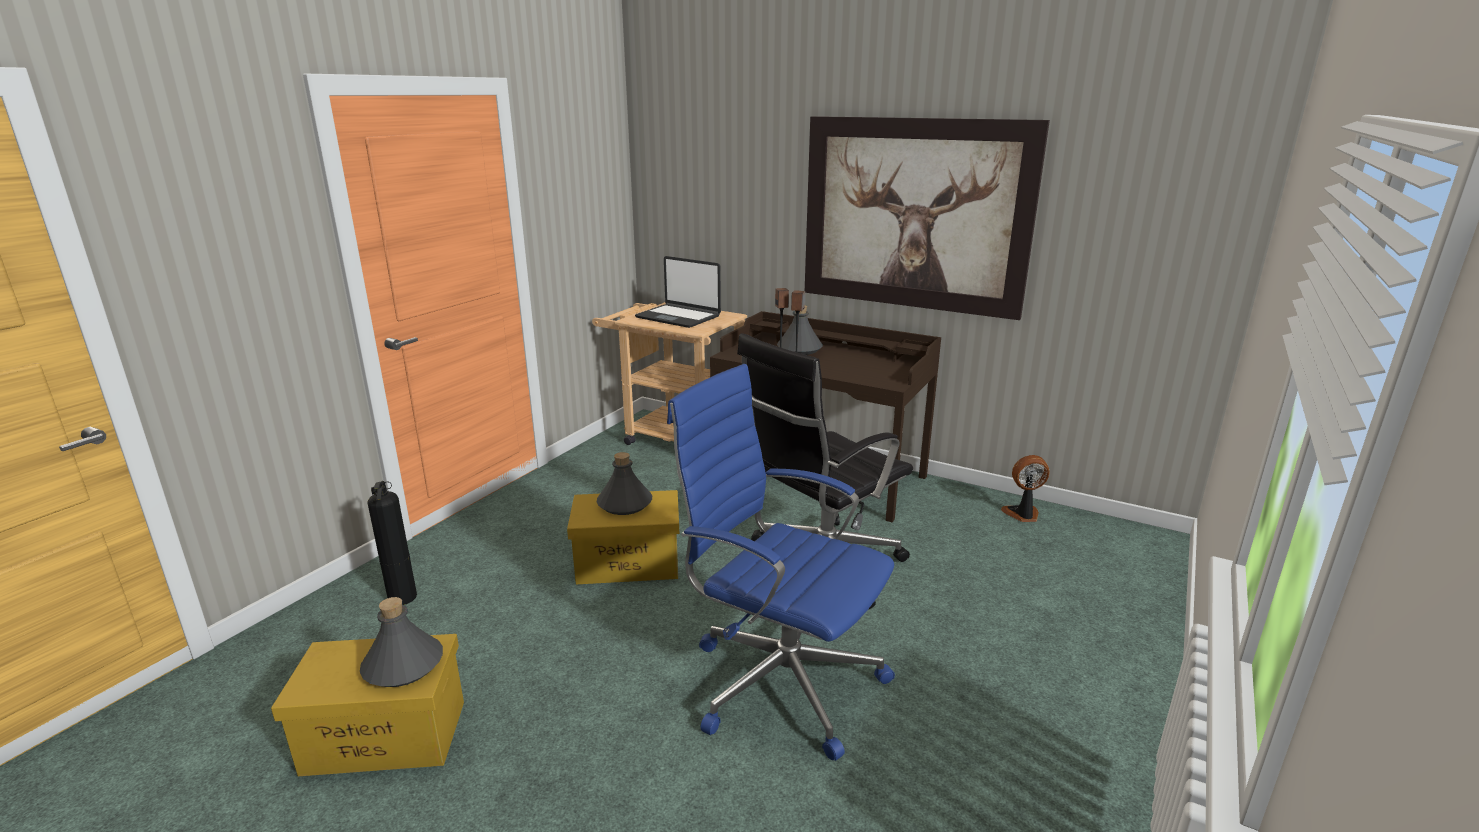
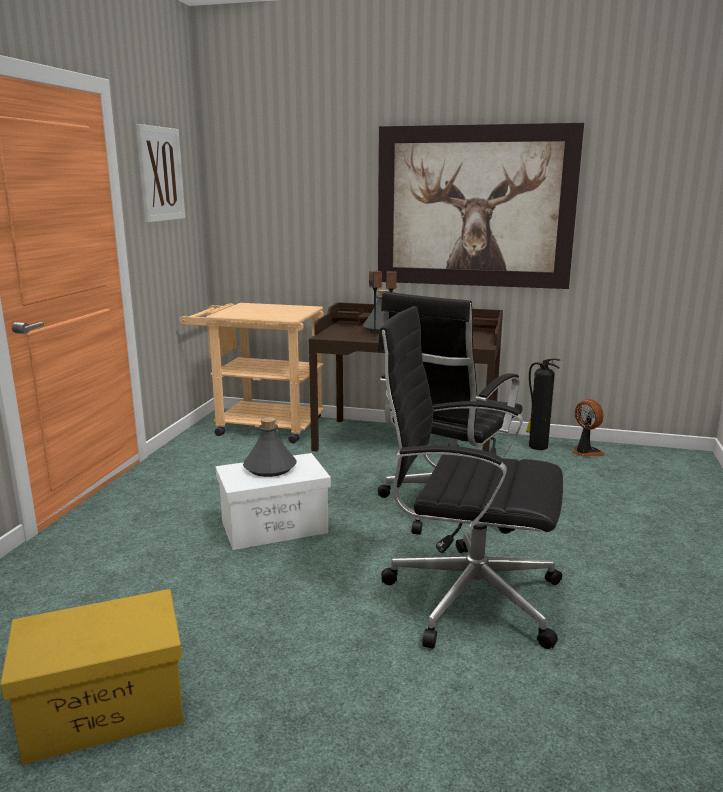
camera: 15 degrees left, 5 degrees down
(402, 596) = (55, 585): fire extinguisher -> fire extinguisher (537, 446)
(403, 665) = (130, 623): grey bottle -> none
(573, 169) = (160, 174): none -> picture
(629, 563) = (275, 526): yellow storage box -> white storage box
(678, 317) = (263, 311): laptop -> none
(780, 680) = (467, 596): blue office chair -> black office chair
(1022, 515) = (585, 452): fan -> fan turned 75 degrees clockwise

